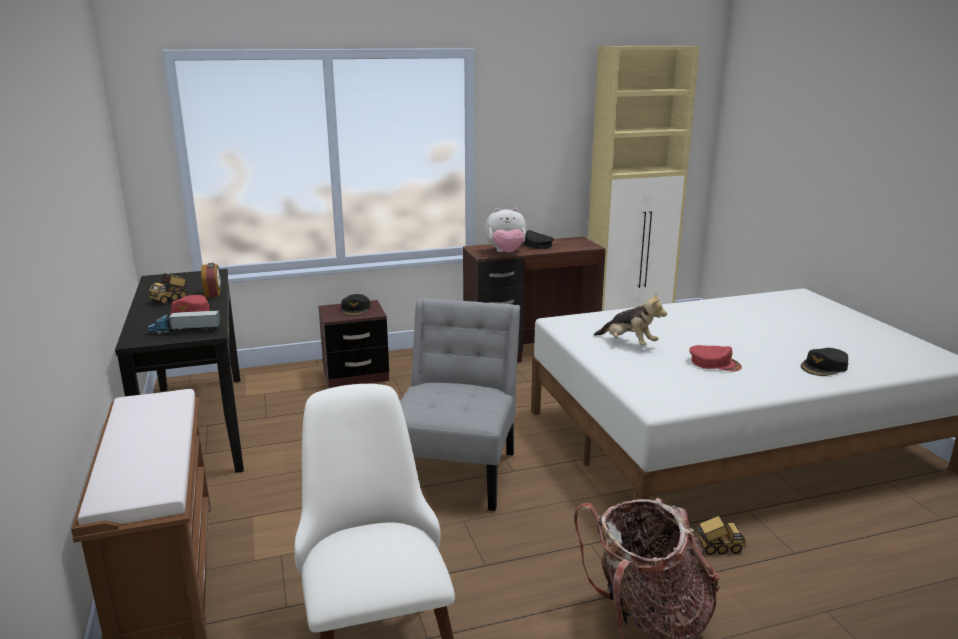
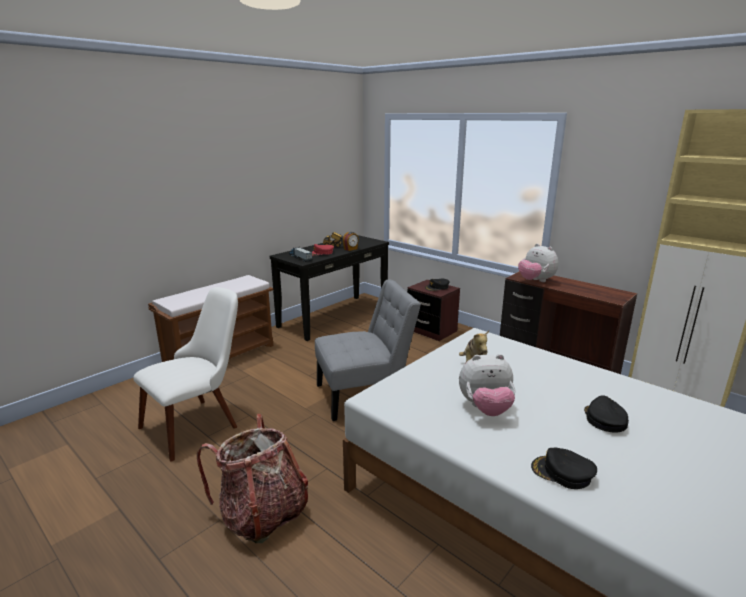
camera: 60 degrees right, 0 degrees up
(535, 245) = (573, 284): black cap -> black cap (604, 419)
(714, 363) = (485, 409): red cap -> plush toy
(718, 548) = (367, 535): toy truck -> none

